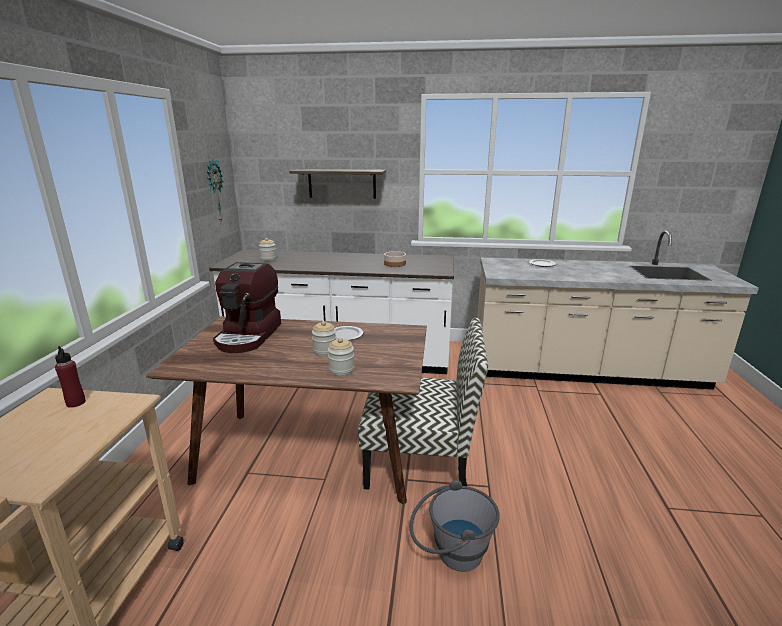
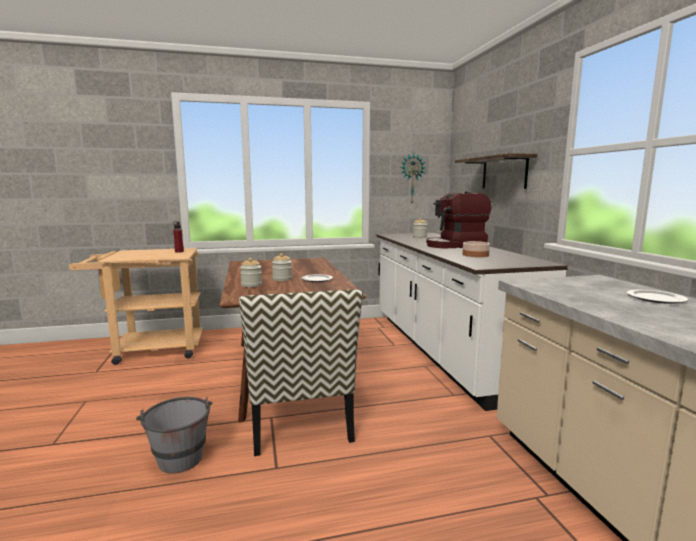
camera: 70 degrees right, 10 degrees down
(249, 336) = (295, 265): coffee machine -> coffee machine (456, 245)

